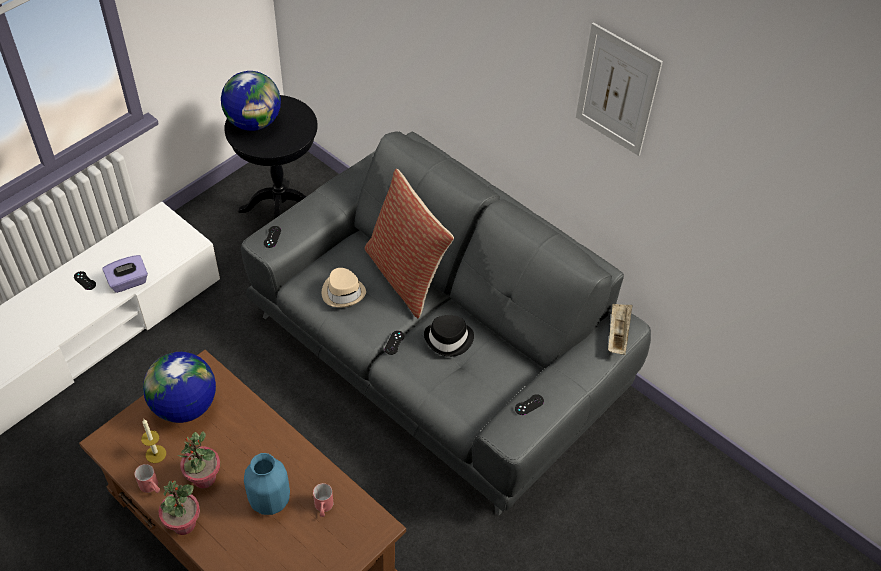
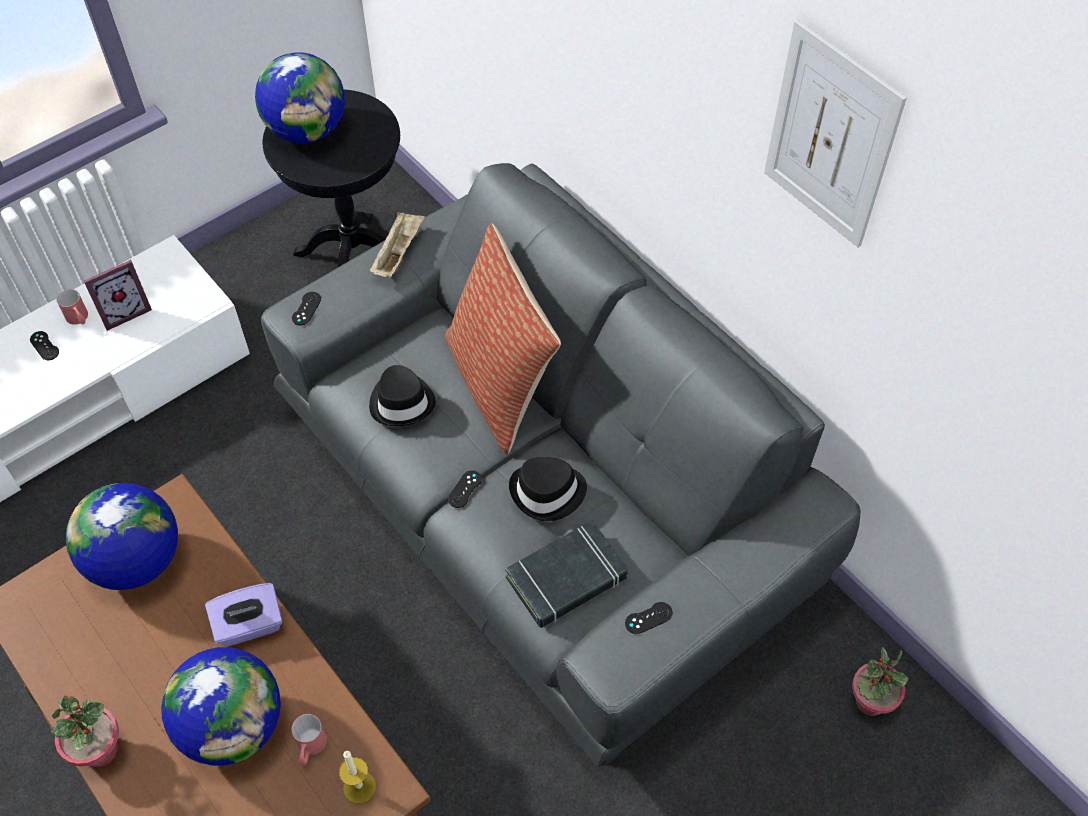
camera: 10 degrees right, 5 degrees up
(128, 282) = (104, 353): purple tissue box -> purple tissue box (249, 625)
(136, 253) = (124, 311): none -> picture frame
(151, 487) = (64, 685): red mug -> red mug (79, 319)
(156, 454) = (80, 632): candle -> candle (359, 787)
(204, 478) = (142, 679): potted plant -> potted plant (870, 701)
(270, 499) = (233, 725): blue vase -> globe
(343, 292) = (402, 401): beige hat -> black hat
(470, 390) = (567, 578): none -> black book
(617, 334) = (806, 514): beige tray -> beige tray (398, 253)

